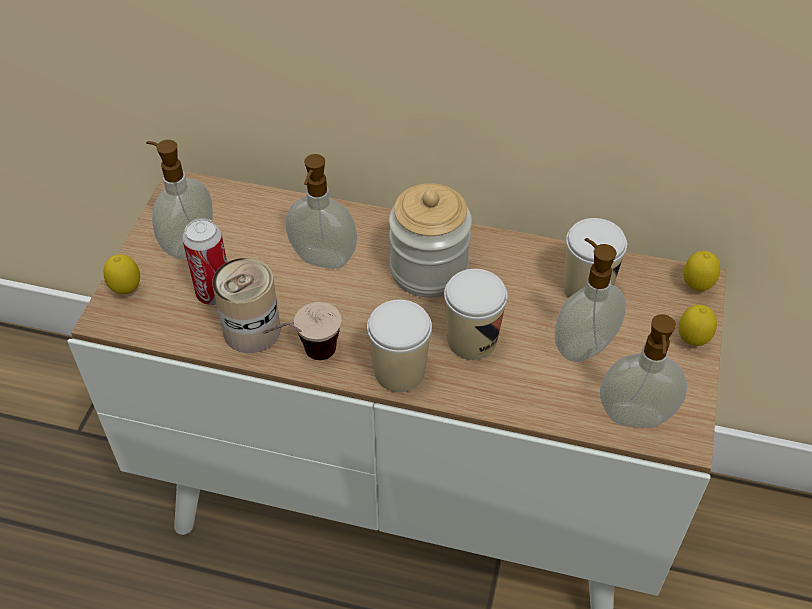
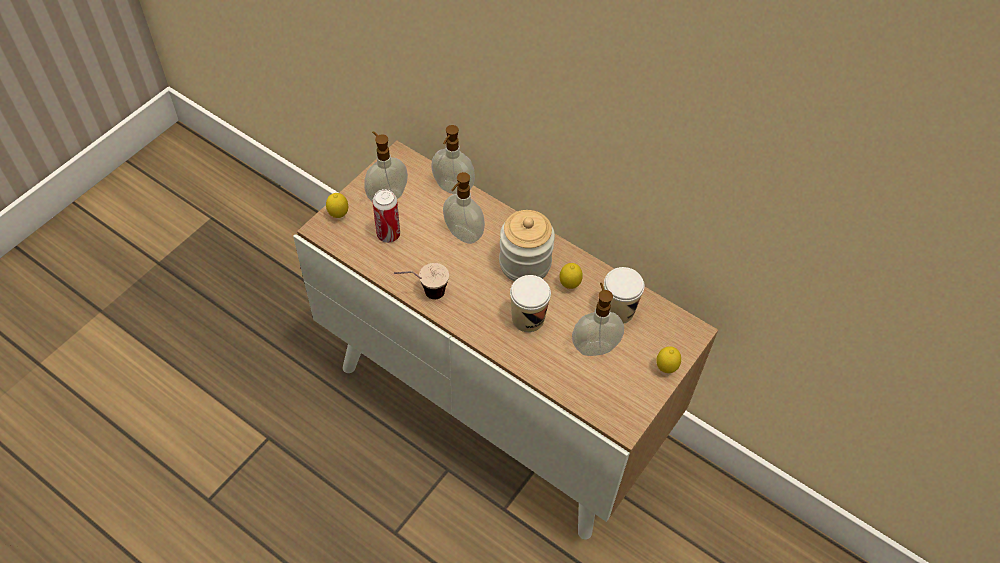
camera: 20 degrees right, 5 degrees up
(251, 330) = (400, 266): can -> none
(399, 371) = (474, 322): cup -> none
(635, 418) = (601, 403): soap dispenser -> soap dispenser (452, 189)
(696, 287) = (690, 334): lemon -> lemon (569, 285)

